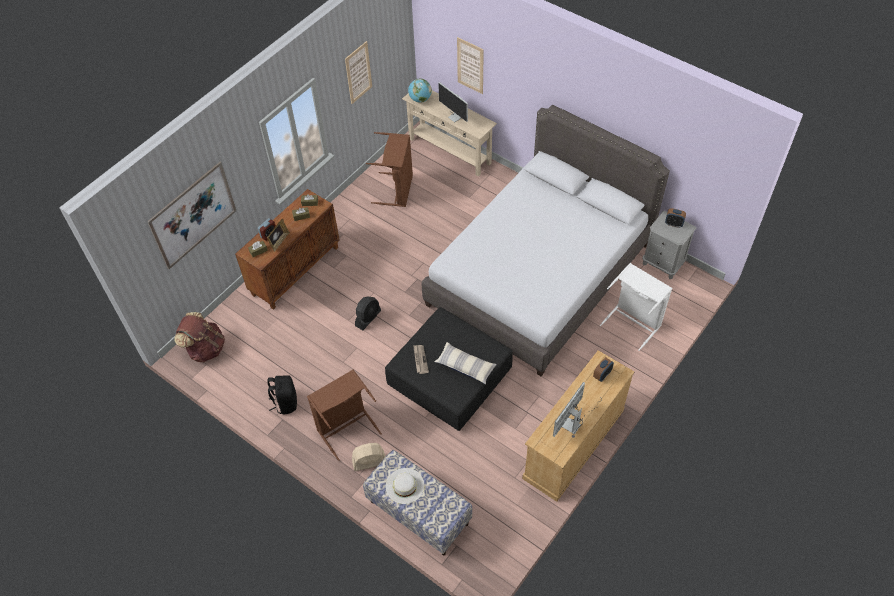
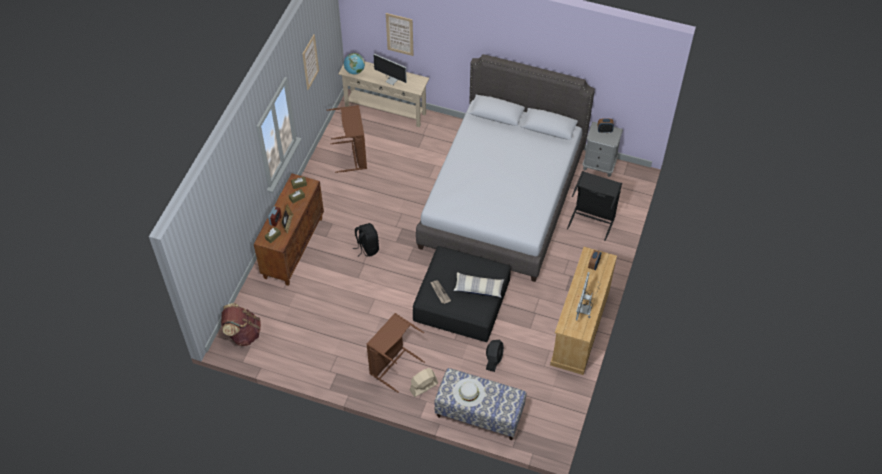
camera: 20 degrees left, 0 degrees up
(193, 215) = (223, 218): picture -> none
(285, 402) = (333, 359): black backpack -> black backpack (367, 248)
(368, 318) = (374, 271): black fan -> black fan (494, 359)
(633, 322) = (592, 219): white laundry basket -> black laundry basket

